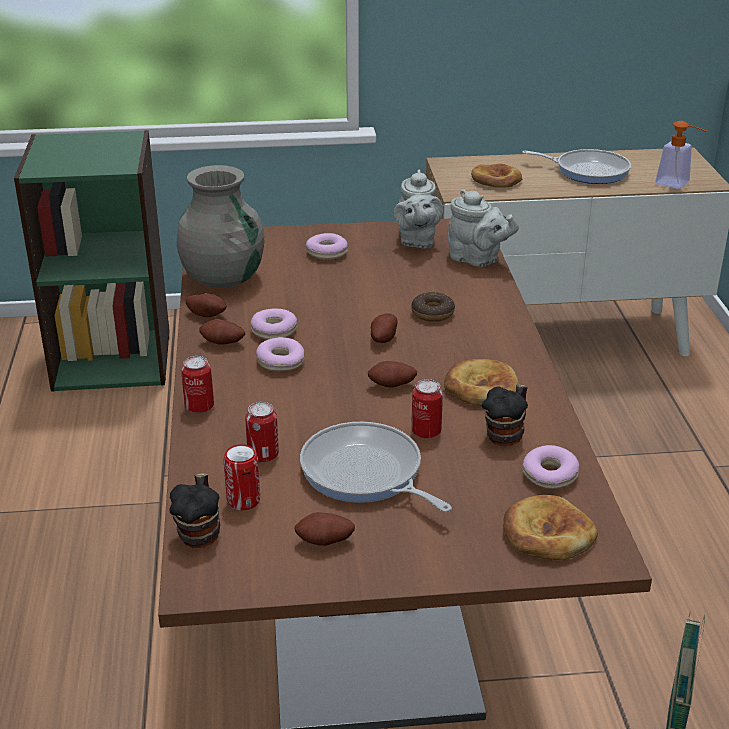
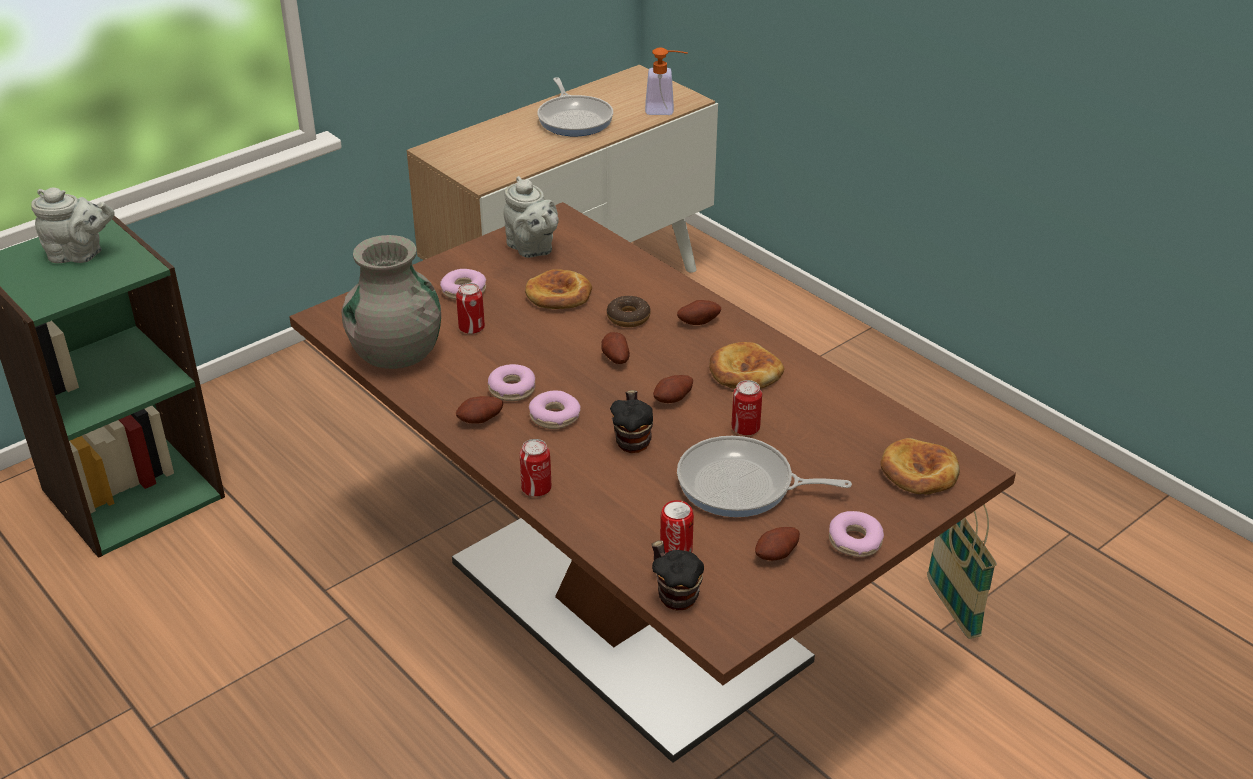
camera: 35 degrees left, 5 degrees up
(207, 314) = (429, 398): potato -> potato (698, 321)
(263, 455) = (644, 507): can -> can (471, 328)
(477, 259) = (606, 249): grey teapot -> grey teapot (80, 255)
(496, 180) = (502, 155): bread -> bread (559, 295)
(507, 434) = (806, 404): mug -> mug (633, 439)
(549, 475) = (871, 424): donut -> donut (854, 541)
(588, 171) = (574, 119): frying pan -> frying pan turned 90 degrees clockwise

